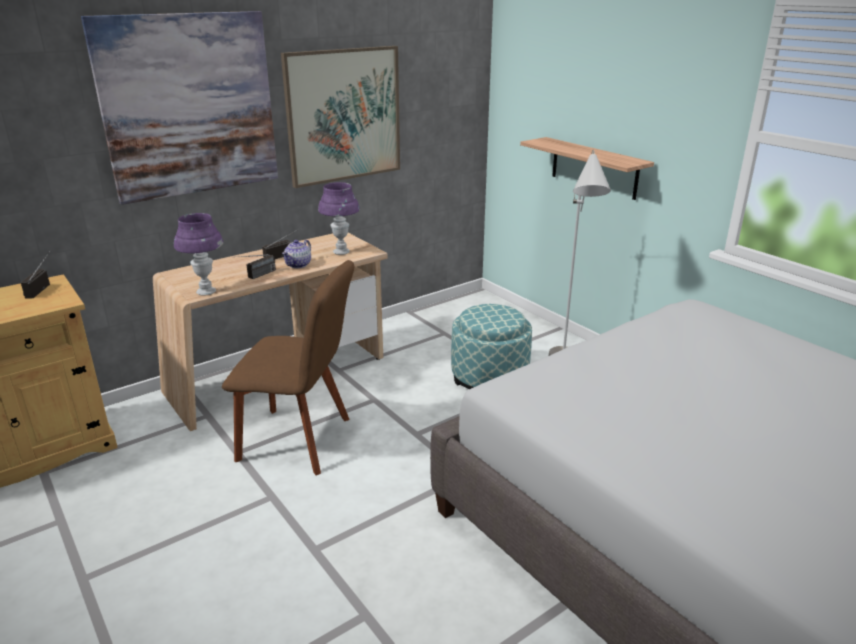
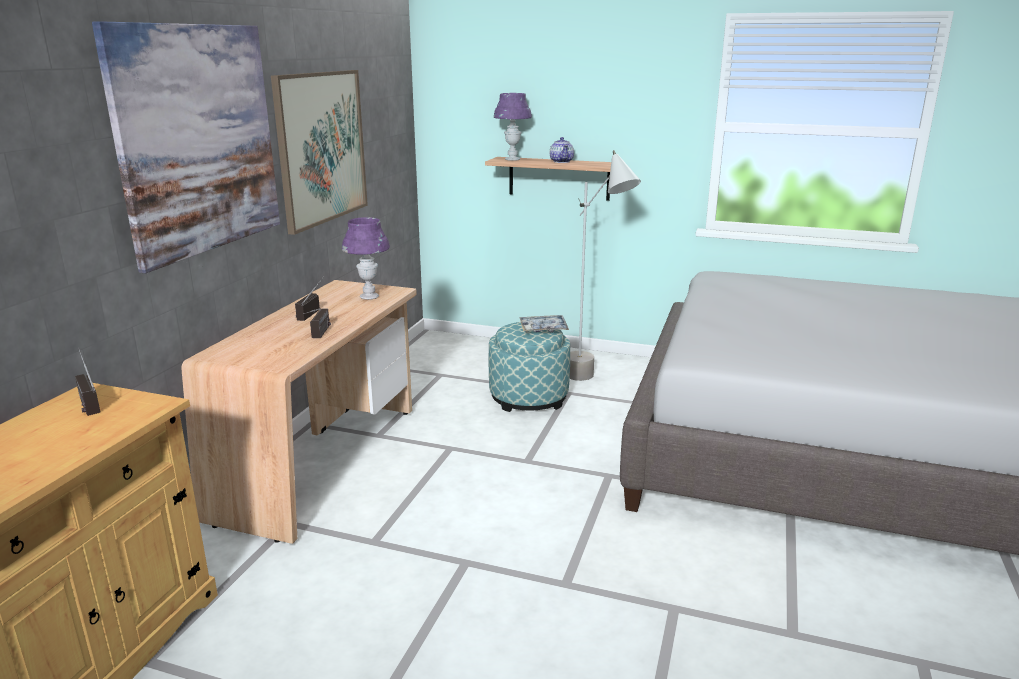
camera: 35 degrees left, 5 degrees down
(206, 292) = (289, 360): purple table lamp -> purple table lamp (512, 159)
(298, 265) = (346, 316): teapot -> teapot (561, 161)
(300, 440) = (426, 506): brown chair -> none
(506, 317) = (543, 329): none -> tray

